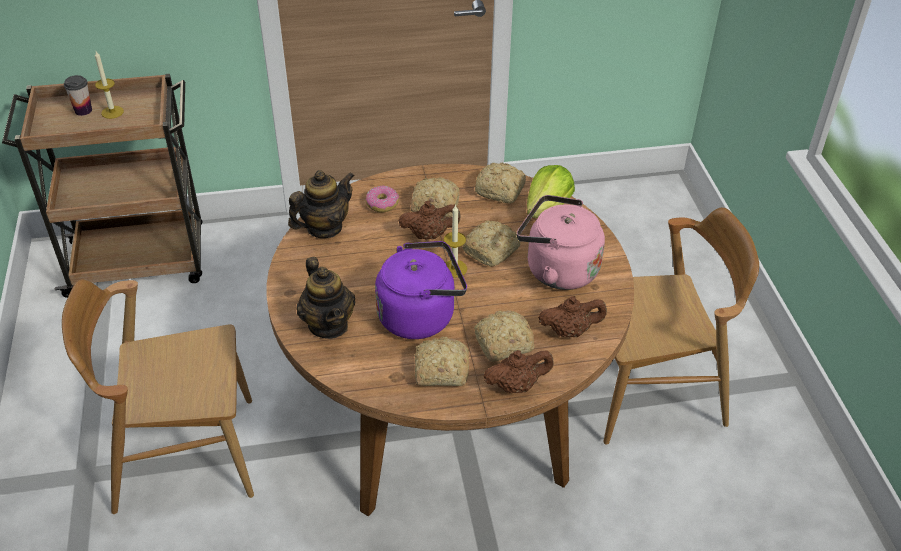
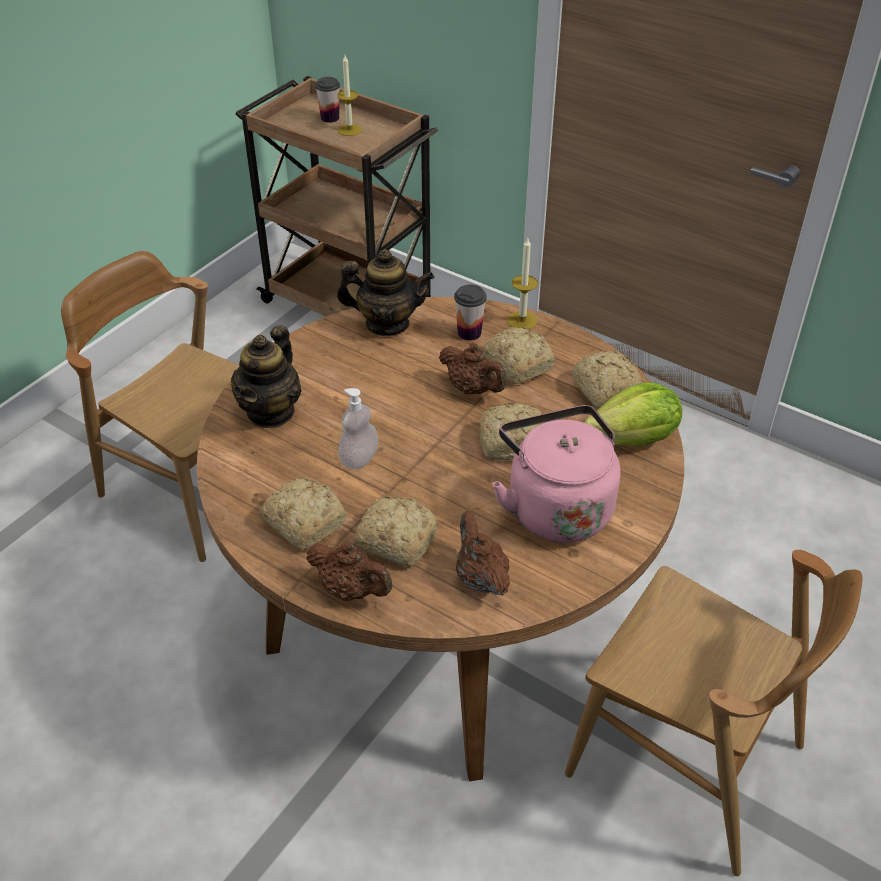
camera: 45 degrees right, 0 degrees up
(382, 203) = (469, 333): donut -> cup
(421, 315) = (359, 458): purple kettle -> soap dispenser
(454, 268) = (452, 436): candle -> candle (522, 320)
(570, 331) = (480, 578): brown teapot -> brown teapot turned 150 degrees counterclockwise

